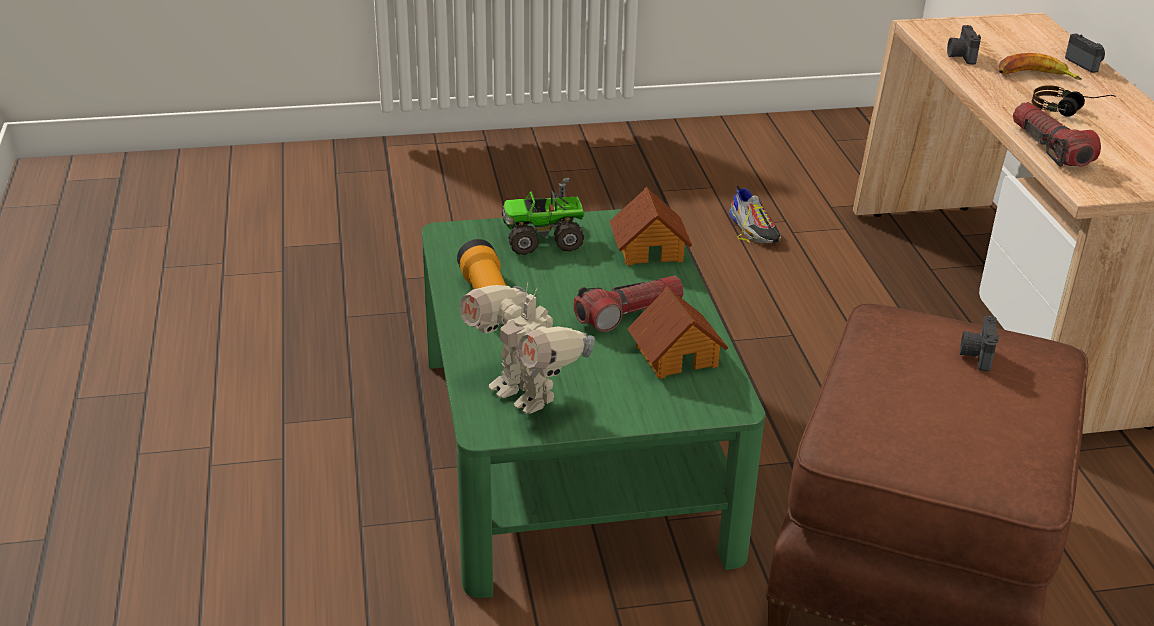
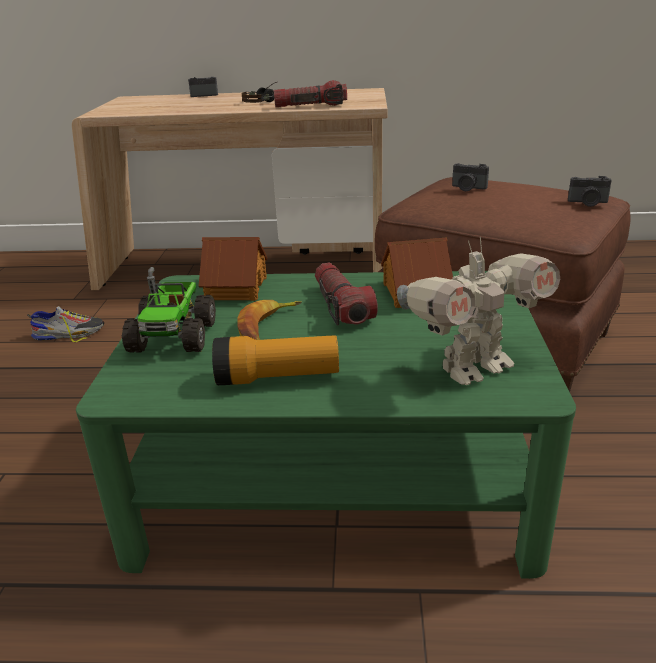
camera: 75 degrees left, 5 degrees down
(960, 56) = (159, 110): camera -> camera (588, 203)
(1035, 76) = (209, 102): banana -> banana (267, 326)

